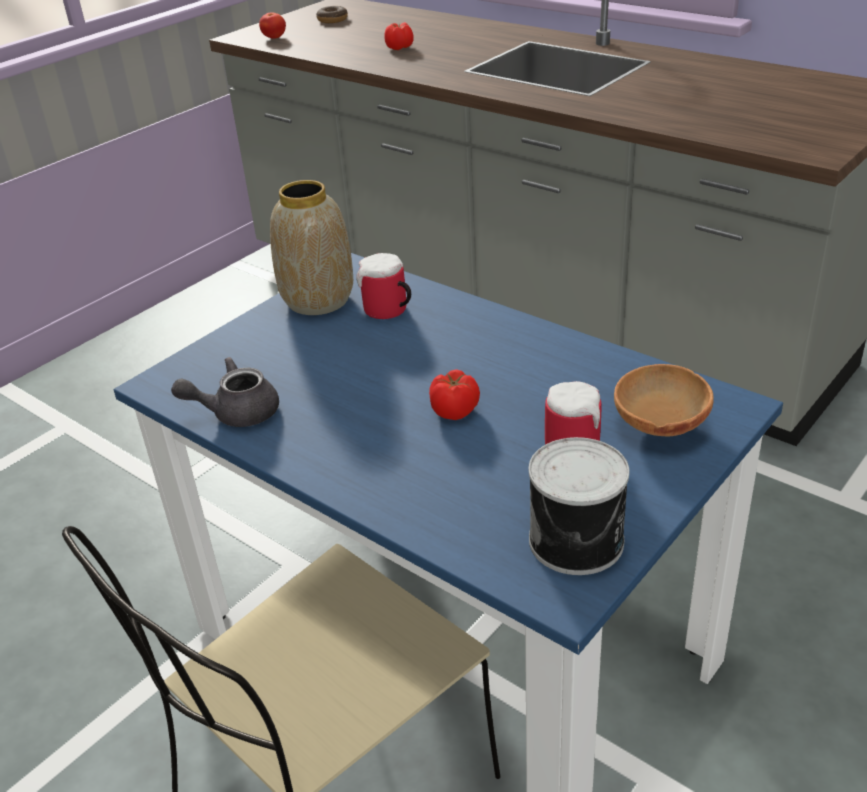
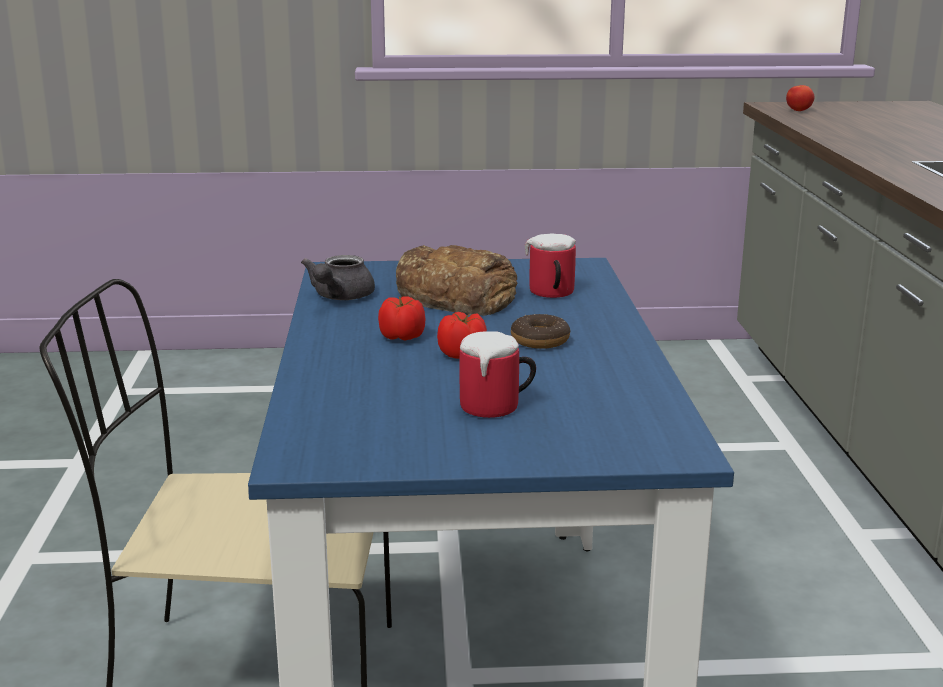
camera: 45 degrees right, 15 degrees down
(236, 412) = (339, 297): grey teapot -> grey teapot turned 105 degrees counterclockwise
(317, 300) = (519, 270): vase -> none
(328, 355) = (456, 296): none -> bread
(332, 20) = (880, 111): donut -> donut (540, 340)
(400, 48) = (893, 137): tomato -> tomato (402, 337)
(579, 541) = (371, 446): can -> none
(658, 426) = (584, 429): brown bowl -> none

